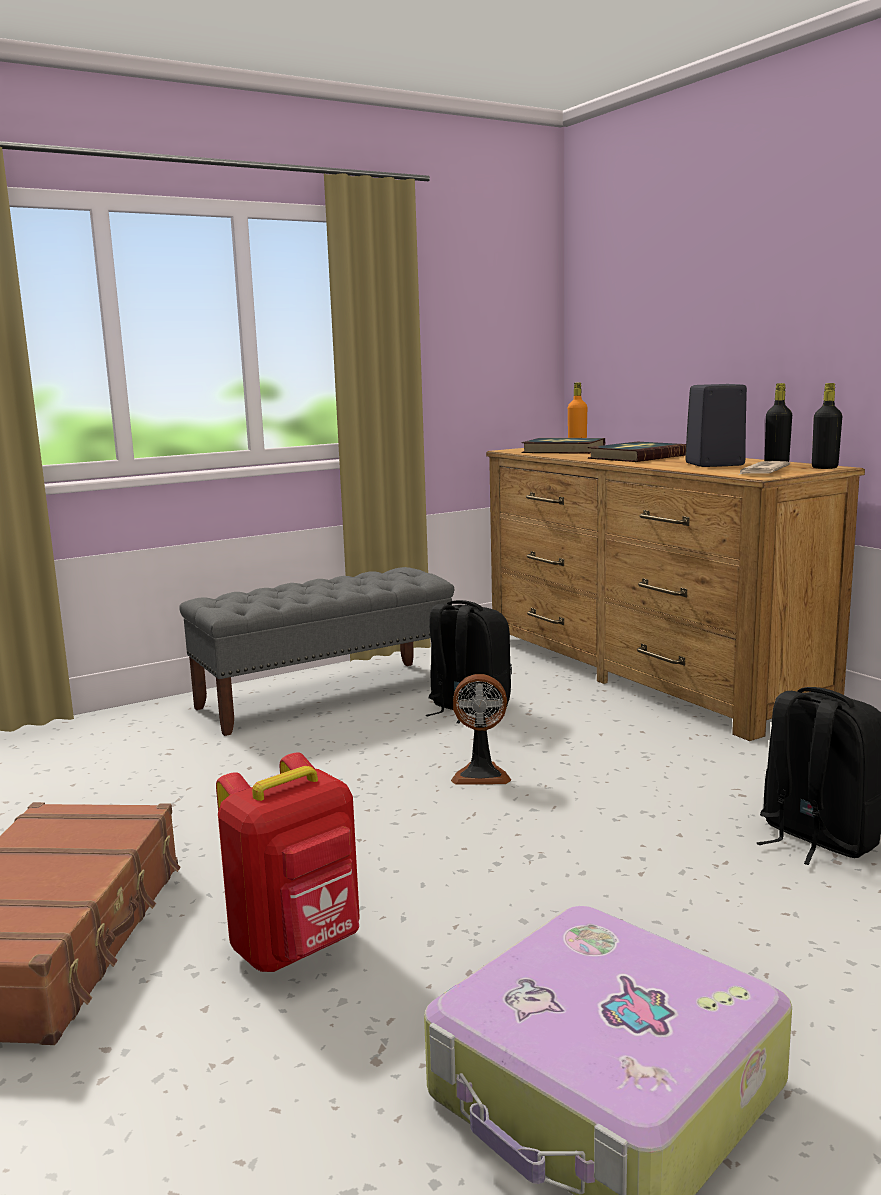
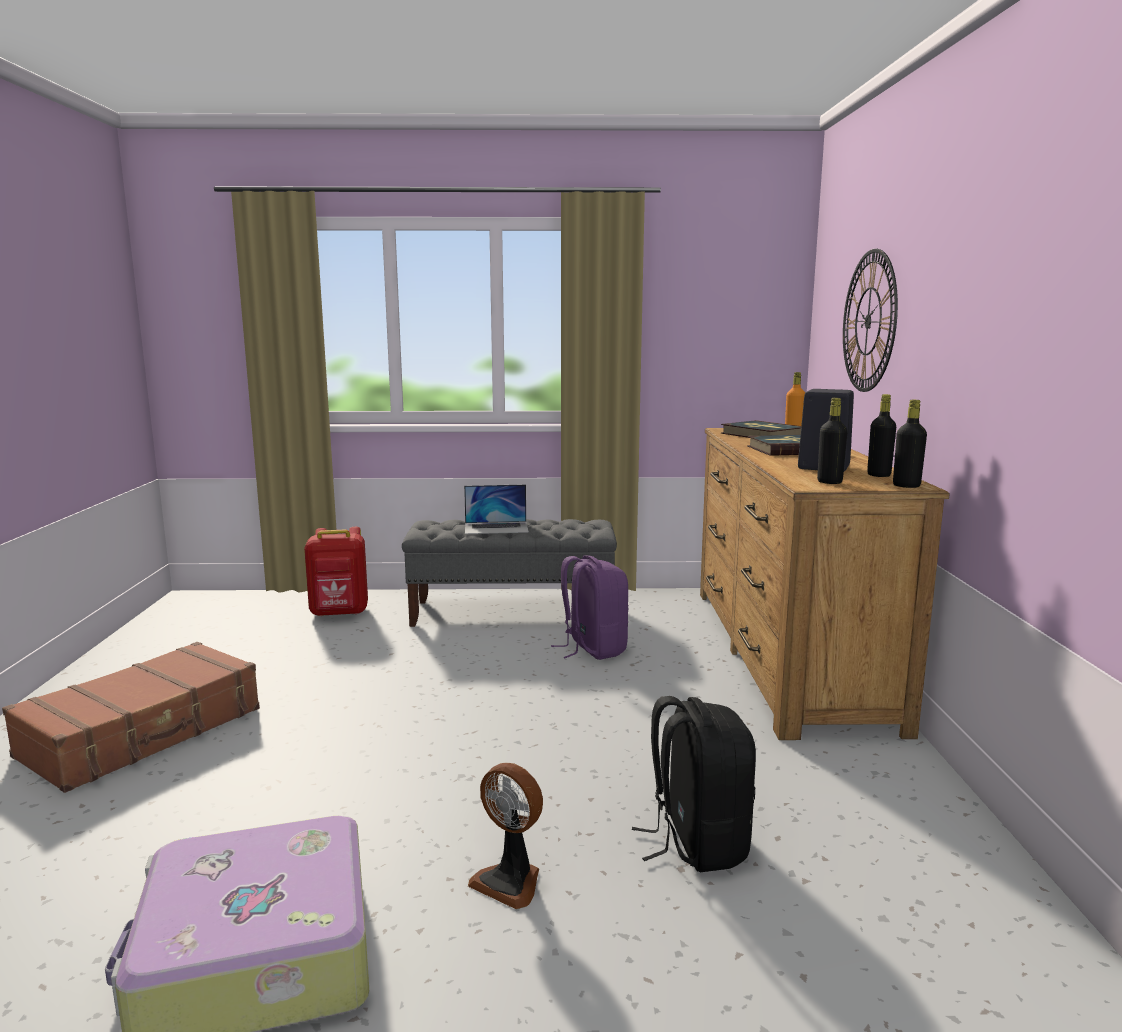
camera: 30 degrees right, 0 degrees up
(299, 948) = (243, 785): red backpack -> red backpack (339, 613)
(307, 591) = (496, 527): none -> laptop
(467, 709) = (592, 649): black backpack -> purple backpack
(481, 774) = (524, 703): fan -> fan (510, 881)
(686, 320) = (868, 321): none -> wall clock
(762, 472) = (829, 482): newspaper -> black bottle

